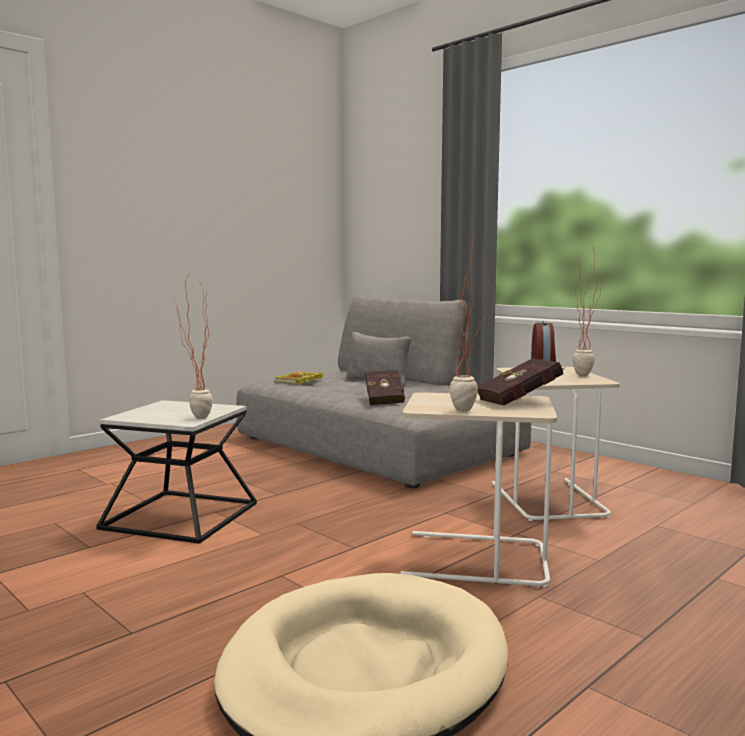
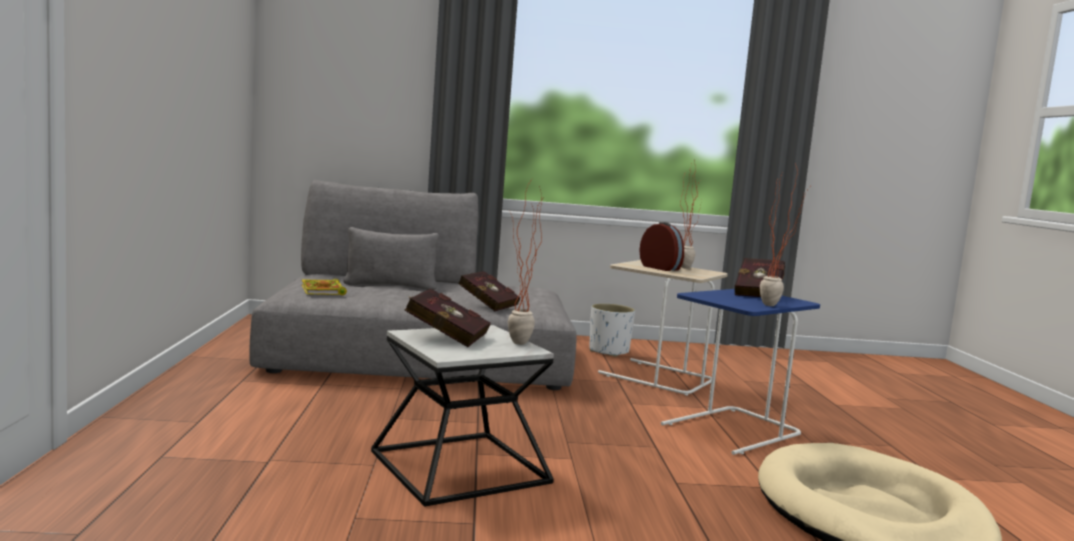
camera: 50 degrees left, 0 degrees up
(174, 407) = (444, 337): none -> red book
(473, 560) = (733, 431): beige side table -> blue side table
(569, 469) = (608, 351): none -> white planter

